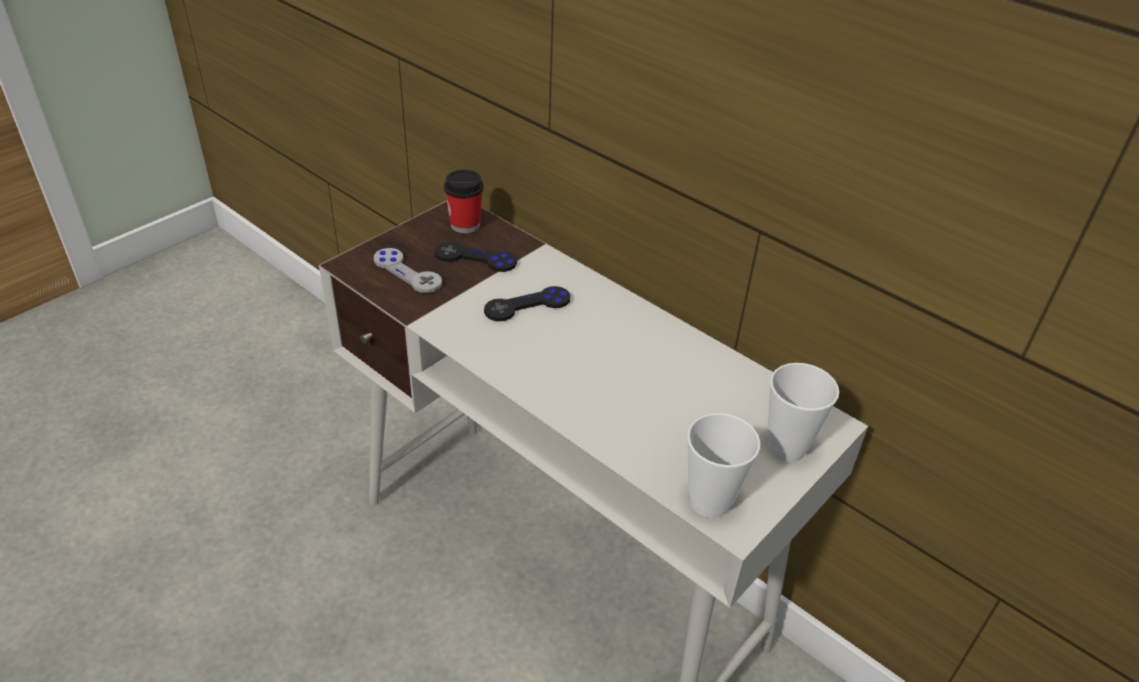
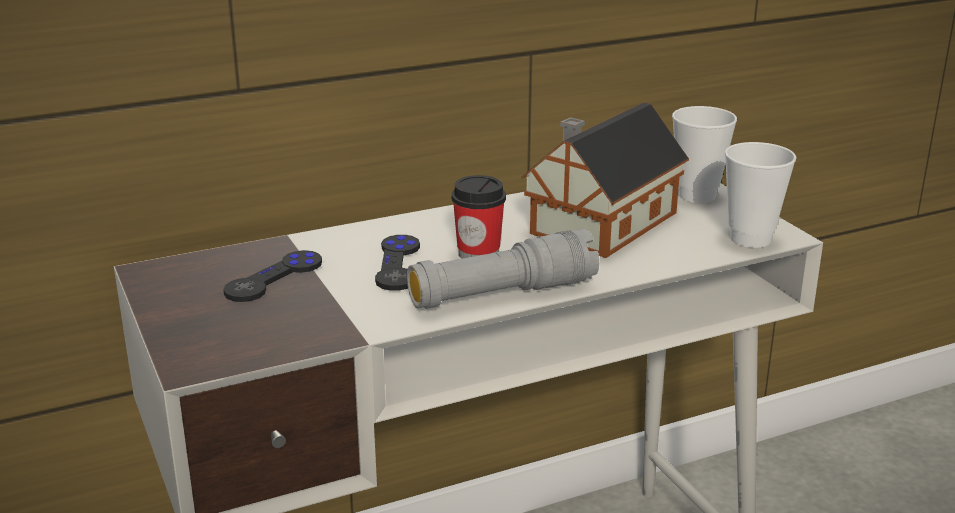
camera: 65 degrees left, 15 degrees down
(407, 272) = (255, 326): grey game controller -> none
(465, 225) = (192, 273): cup -> cup (478, 253)
(509, 368) = (502, 294): none -> grey flashlight
(670, 394) = (599, 225): none -> toy house

